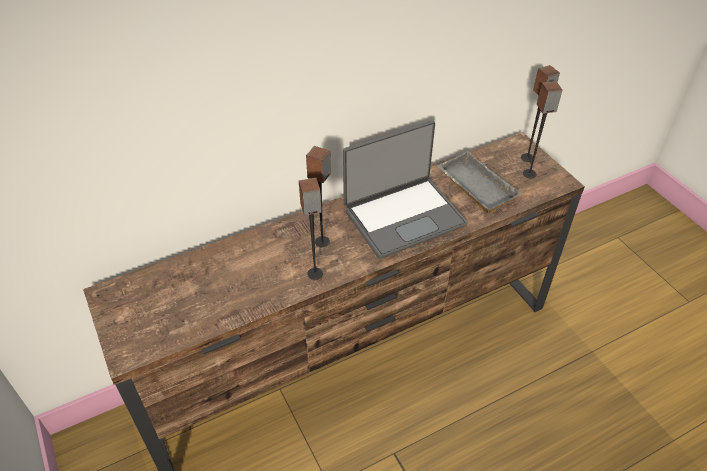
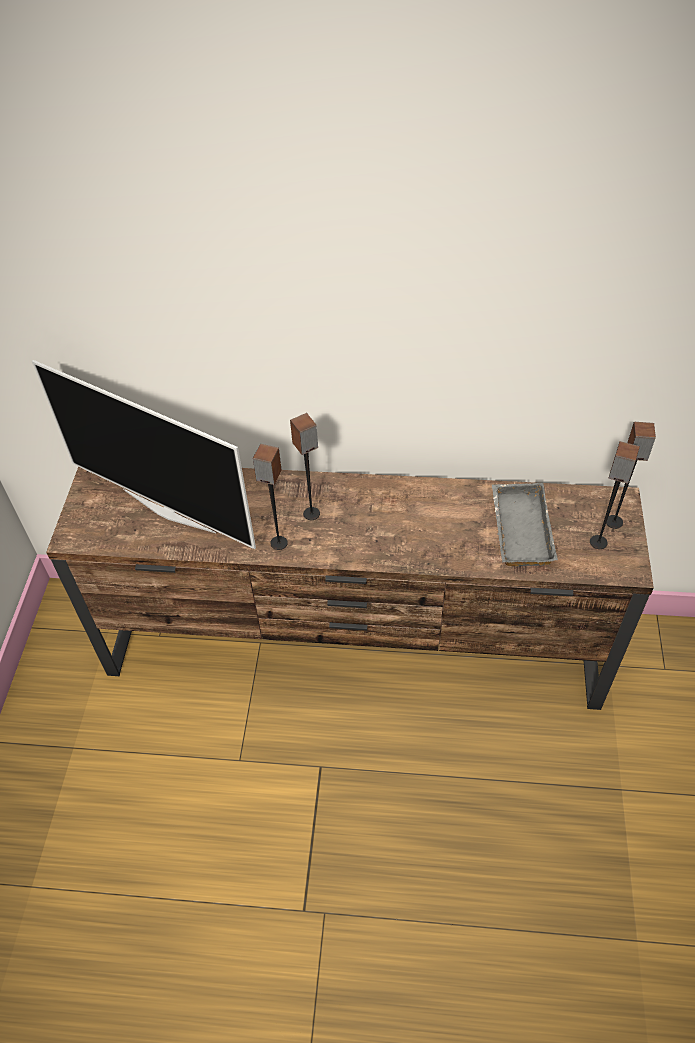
camera: 35 degrees right, 5 degrees up
(202, 291) = (170, 509): none -> television
(403, 216) = (413, 525): laptop -> none

